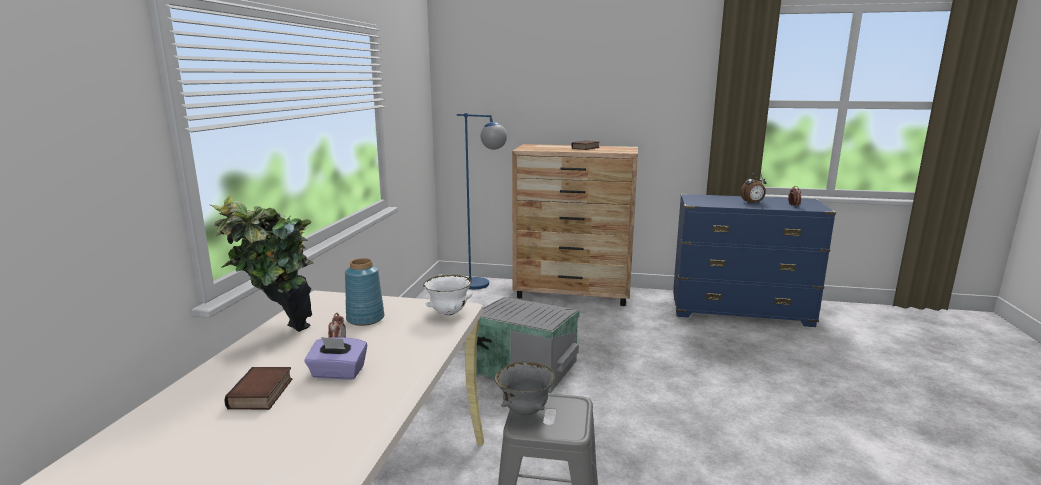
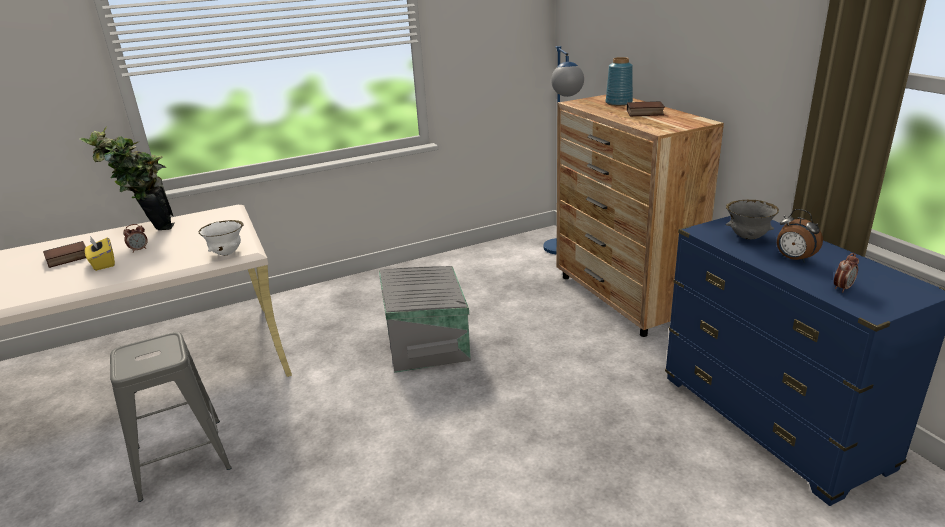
camera: 55 degrees right, 10 degrees up
(338, 373) = (103, 263): purple tissue box -> yellow tissue box
(364, 319) = (195, 236): blue vase -> blue vase (618, 103)
(525, 411) = (148, 344): grey bowl -> grey bowl (748, 237)

